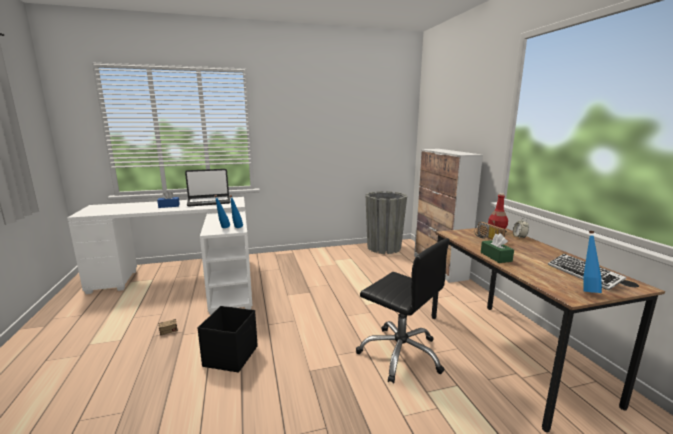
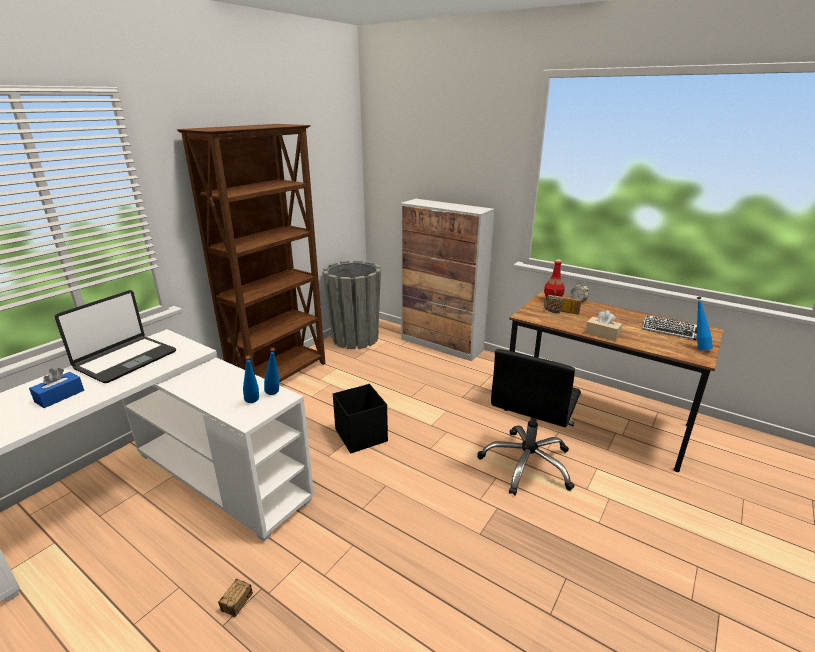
camera: 40 degrees left, 10 degrees up
(231, 356) = (378, 574): black storage box -> black storage box (361, 435)
(316, 253) = (281, 377): none -> brown bookcase
(401, 354) = (527, 464): black office chair -> black office chair turned 120 degrees clockwise
(496, 257) = (602, 334): green tissue box -> beige tissue box

